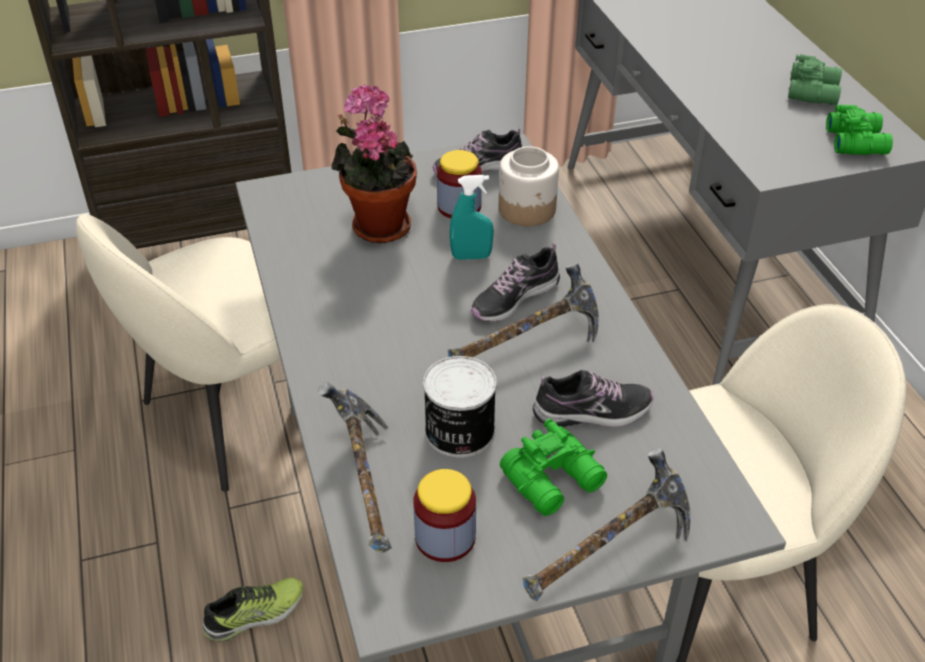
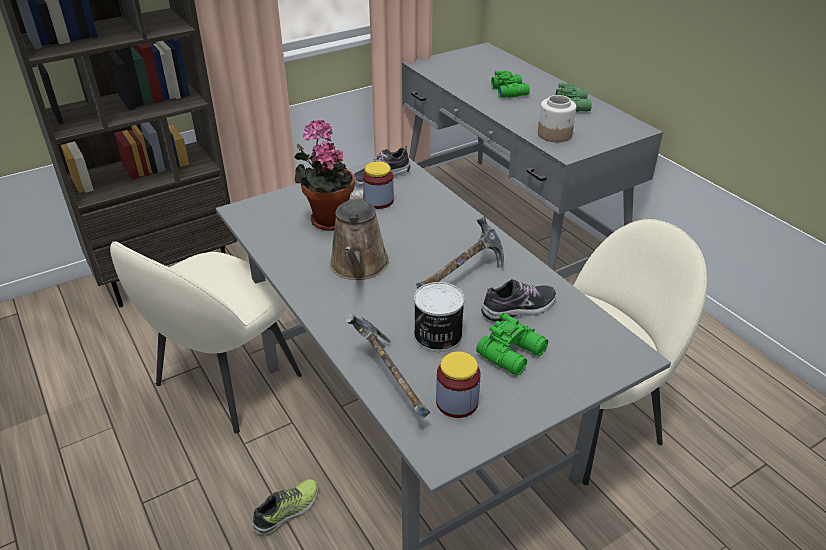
camera: 15 degrees left, 5 degrees down
(392, 304) = (359, 266): none -> brown watering can
(471, 256) = (399, 229): turquoise spray bottle -> none
(514, 298) = (439, 249): shoe -> none
(527, 210) = (424, 196): jar -> jar (555, 134)
(607, 557) = (566, 393): hammer -> none
(857, 141) = (610, 129): green binoculars -> green binoculars (510, 91)

